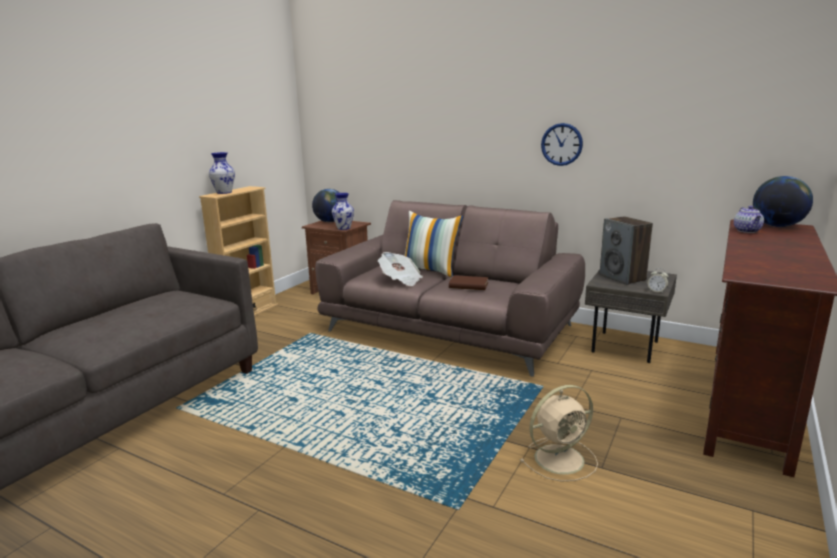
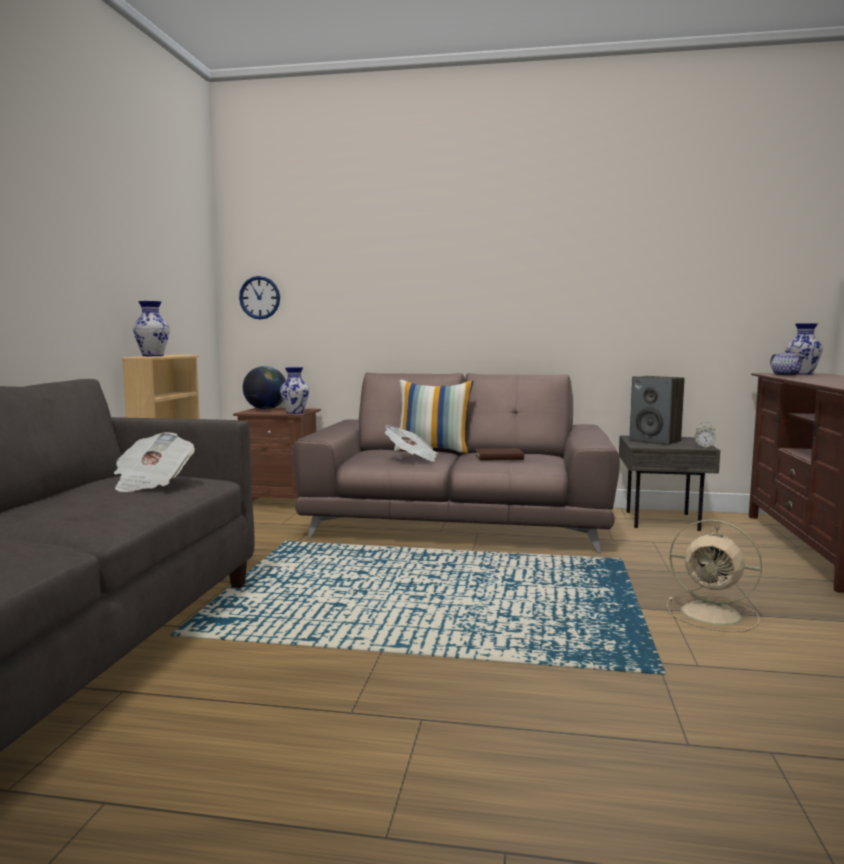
camera: 20 degrees left, 10 degrees down
(167, 307) = (152, 483): none -> newspaper
(561, 144) = (567, 303): wall clock -> wall clock (259, 297)
(561, 458) = (714, 614): beige fan -> beige fan turned 75 degrees clockwise
(777, 226) = (801, 374): globe -> vase

